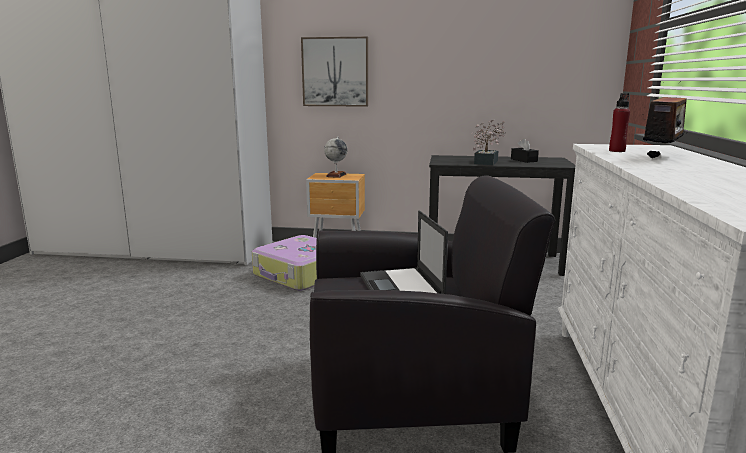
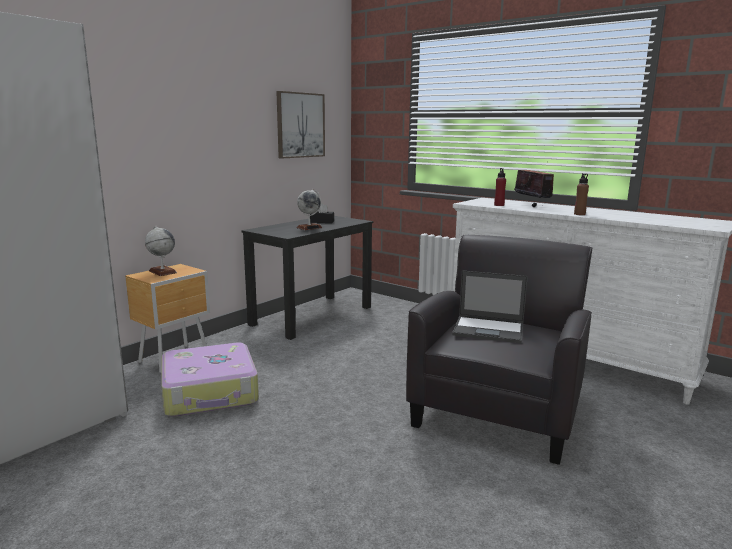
camera: 60 degrees left, 0 degrees up
(335, 72) = (136, 148): picture -> picture (300, 125)
(487, 162) = (309, 228): potted plant -> globe
(652, 171) = (579, 214): none -> brown bottle

